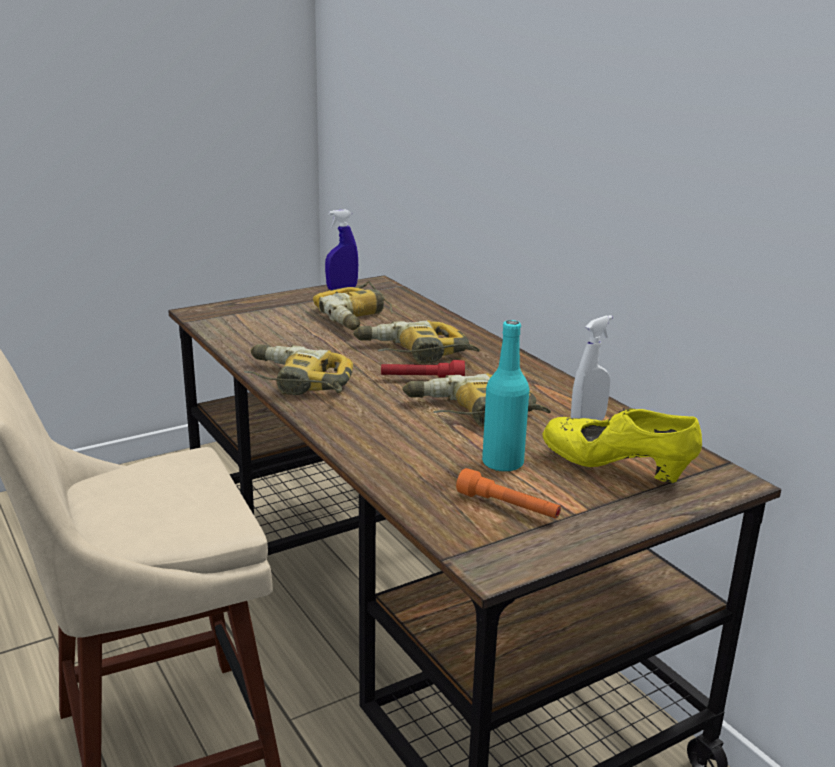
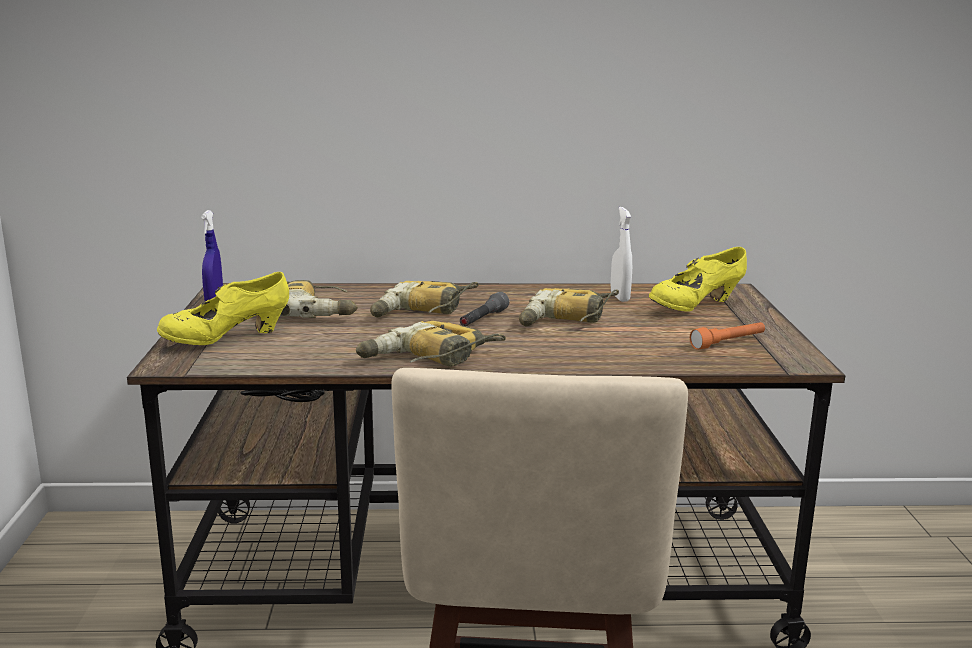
camera: 60 degrees left, 5 degrees down
(265, 313) = (226, 339): none -> yellow shoe
(422, 379) = (483, 320): red flashlight -> grey flashlight
(502, 463) = (661, 330): turquoise bottle -> none

